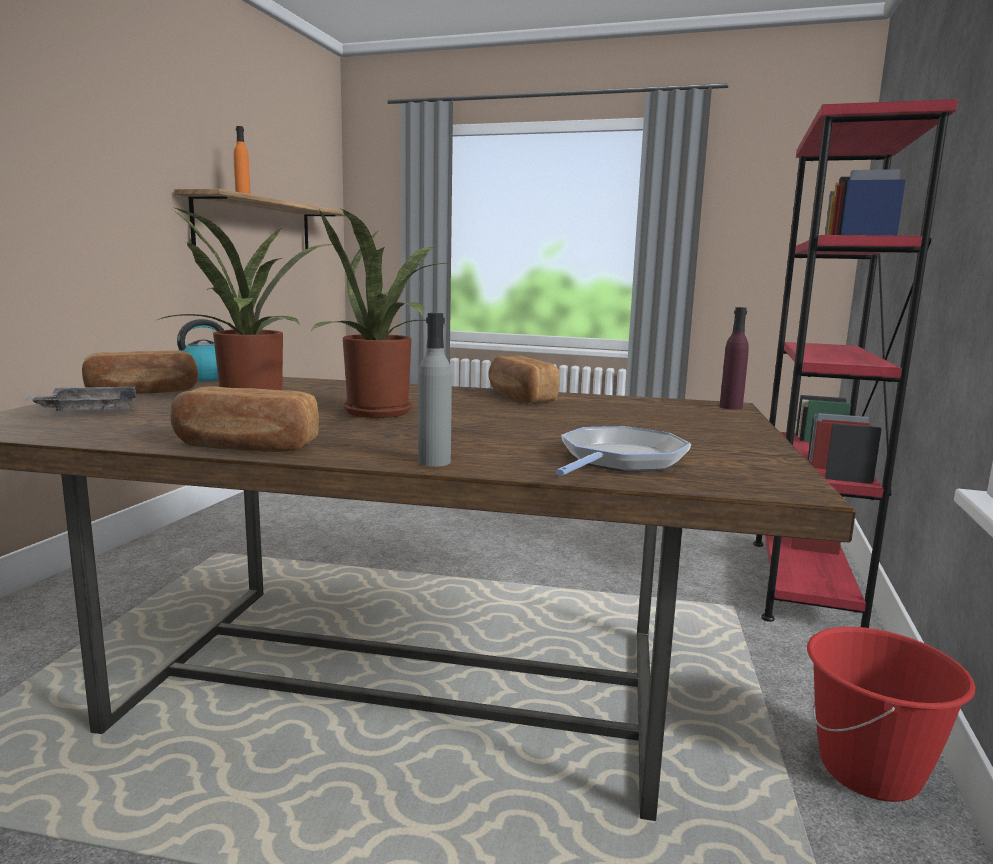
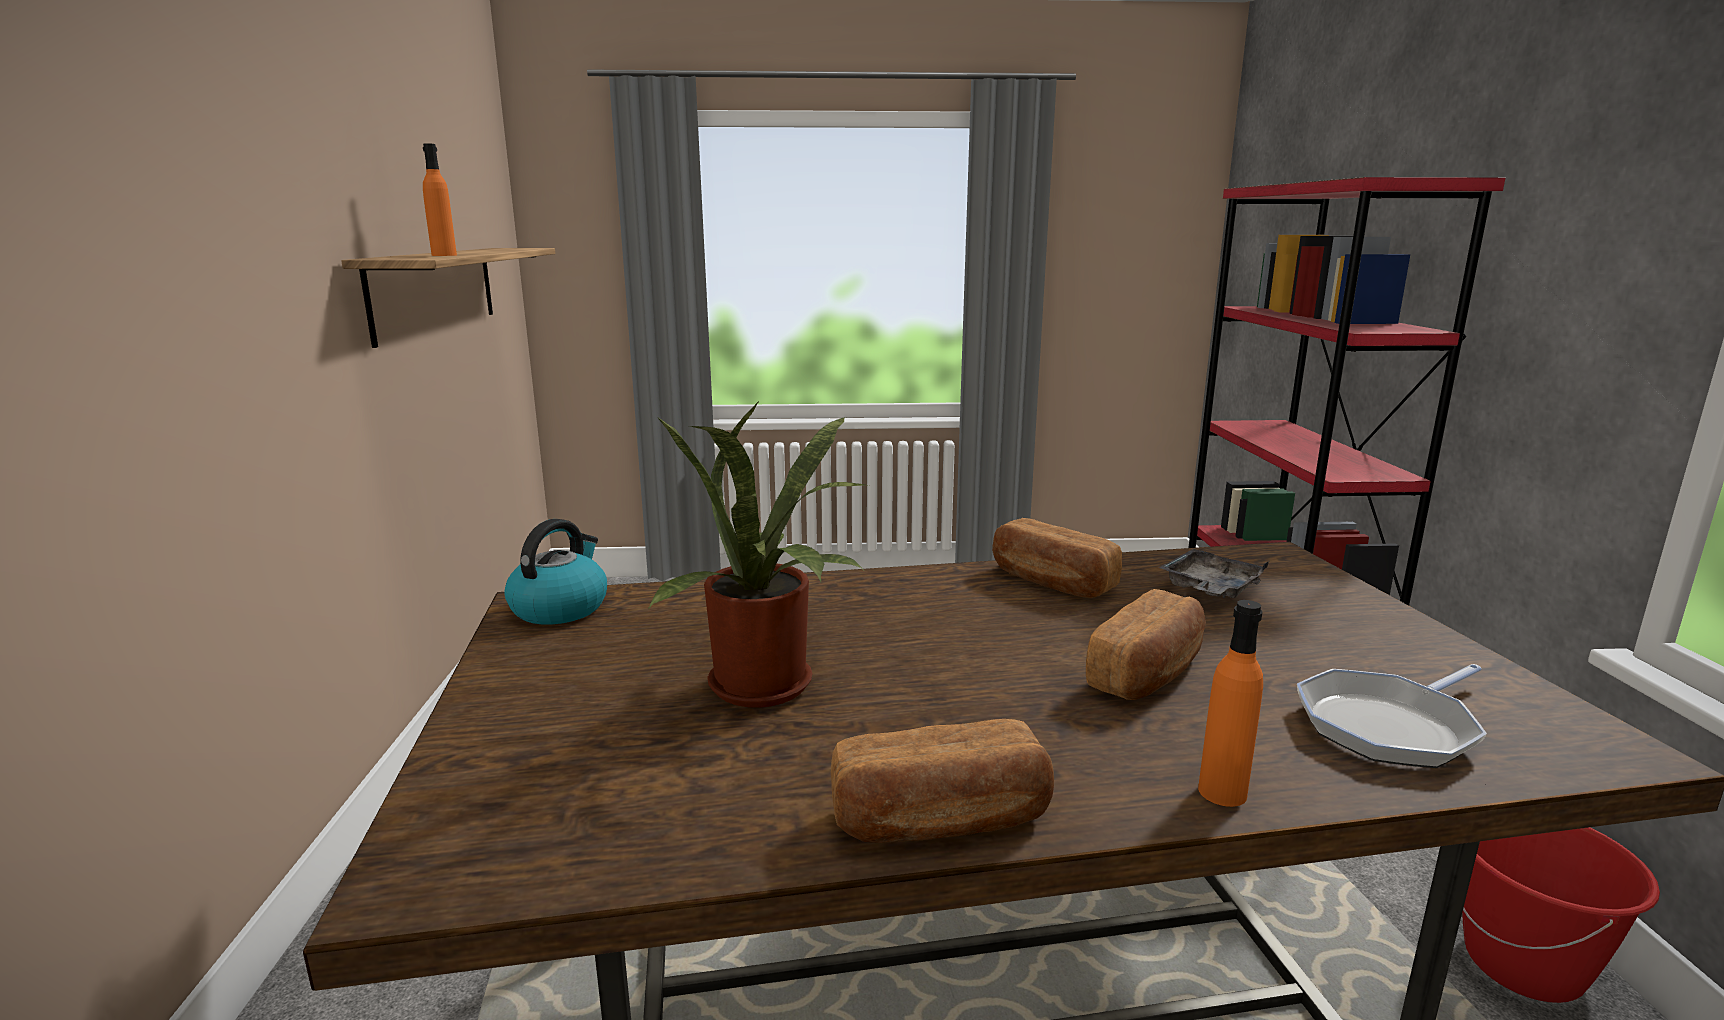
camera: 20 degrees left, 5 degrees up
(91, 411) = (544, 766): grey tray -> grey tray (1210, 588)
(143, 392) = (534, 680): bread -> bread (1148, 672)
(384, 413) = (964, 666): potted plant -> none
(434, 462) = (1222, 792): grey bottle -> orange bottle
(619, 460) = (1389, 726): frying pan -> frying pan turned 135 degrees counterclockwise
(731, 407) = (1291, 558): purple bottle -> none

